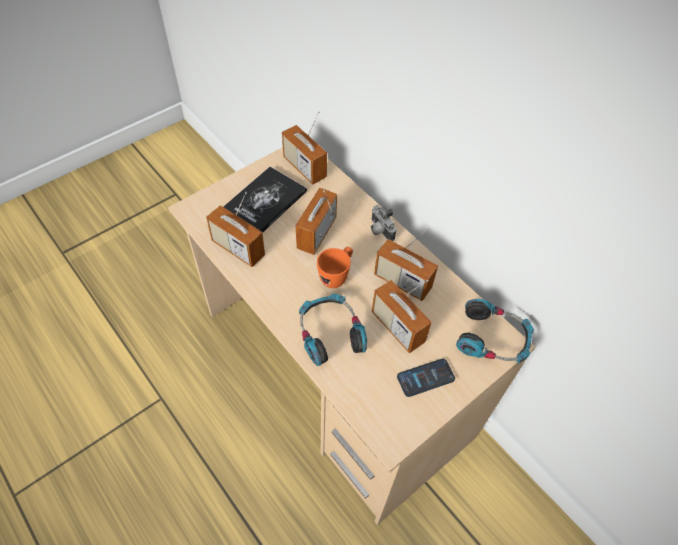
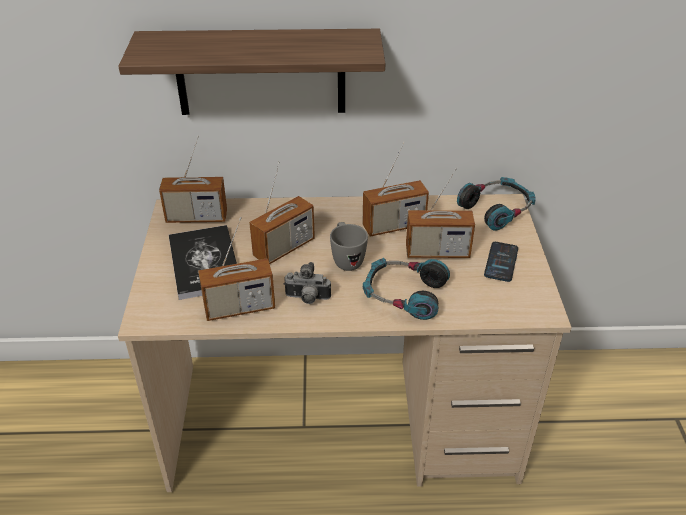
camera: 50 degrees left, 15 degrees down
(316, 233) = (284, 248): radio -> radio turned 105 degrees counterclockwise
(336, 276) = (346, 260): orange mug -> grey mug
(379, 231) = (326, 211): camera -> camera (307, 299)
(380, 93) = (260, 72): none -> shelf

